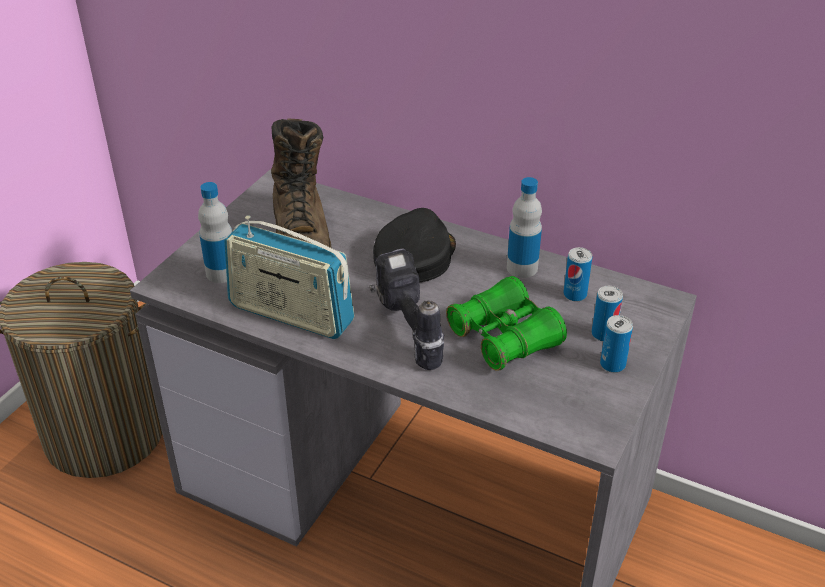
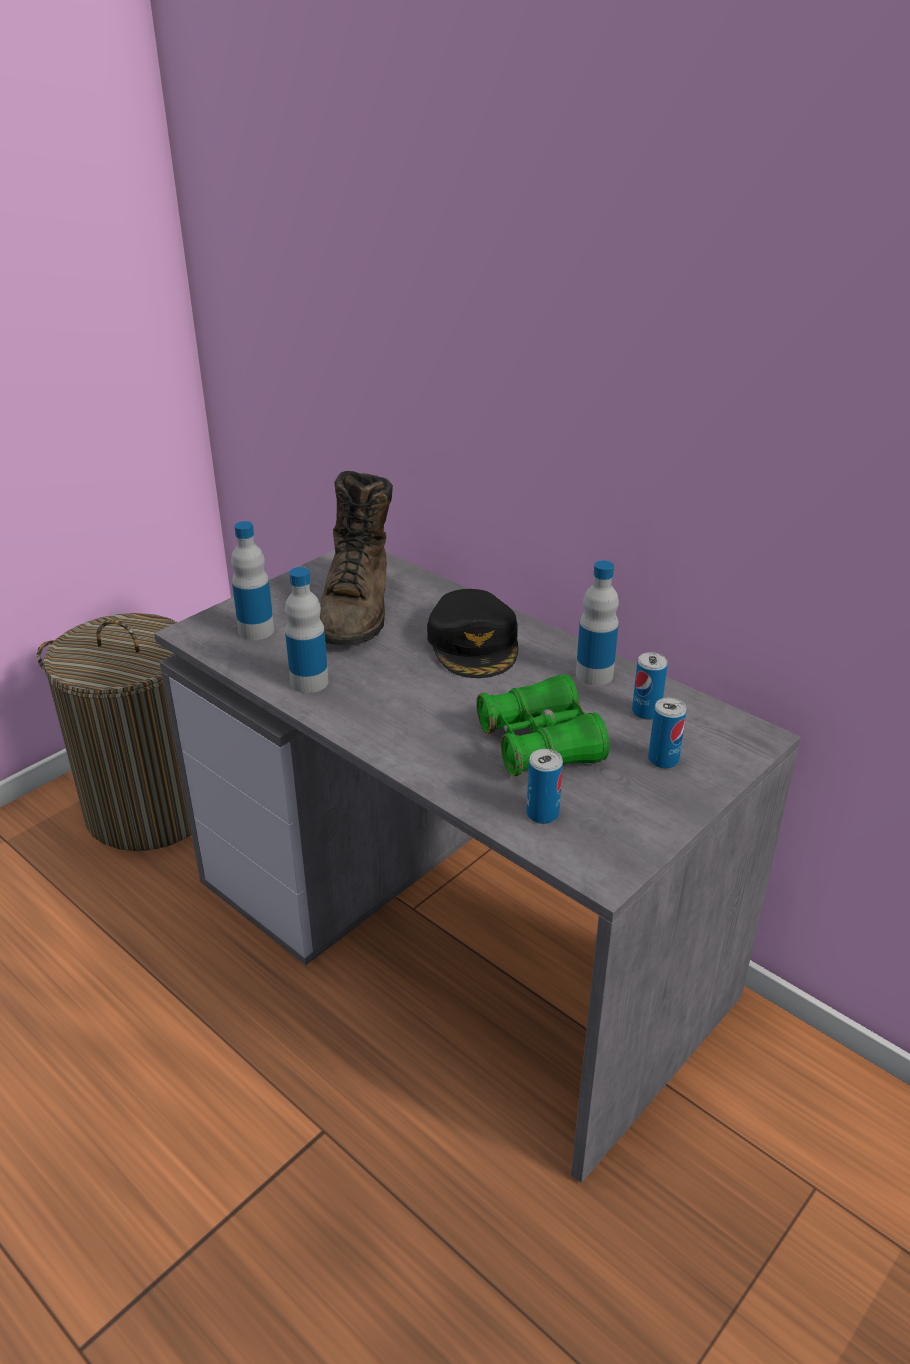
camera: 15 degrees right, 5 degrees down
(291, 314) = (309, 682): radio -> bottle
(406, 332) = (429, 720): power drill -> none
(414, 255) = (474, 644): black cap -> black cap turned 135 degrees clockwise
(612, 364) = (660, 795): can -> can (542, 814)

